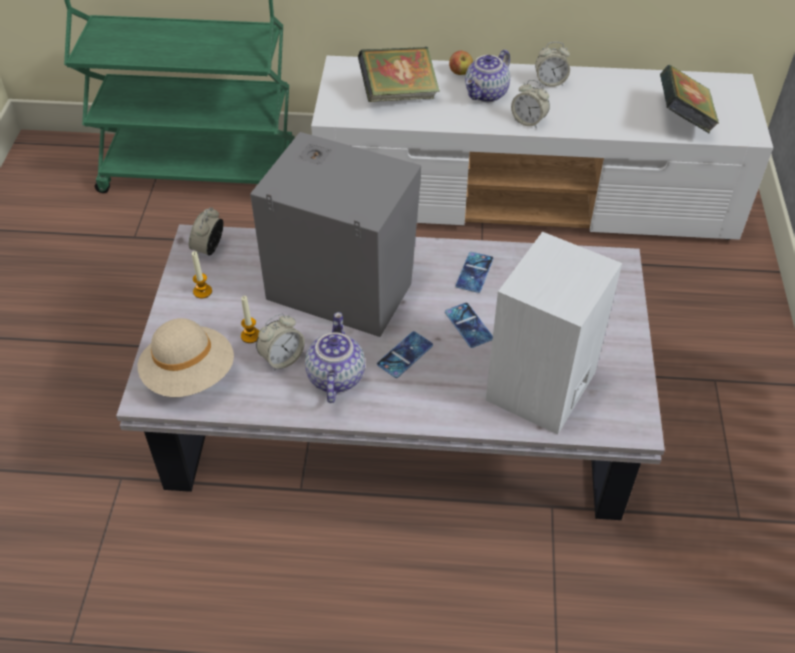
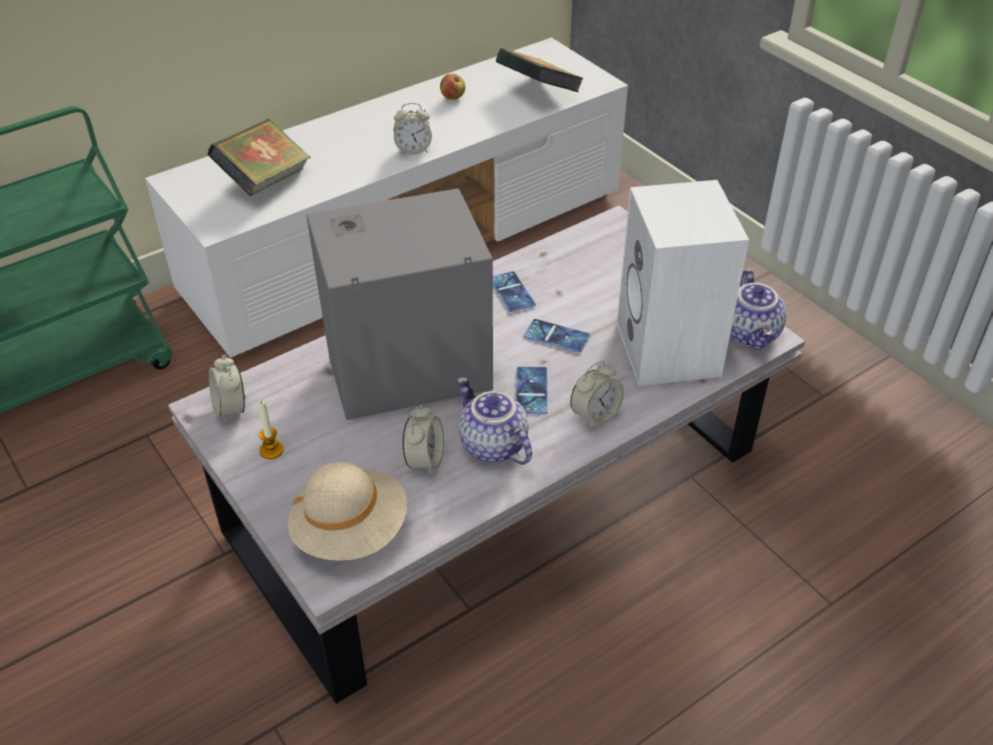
camera: 40 degrees left, 5 degrees down
(250, 336) = (370, 460): candle -> none
(460, 73) = (303, 137): apple -> apple (453, 98)
(487, 94) = (350, 144): teapot -> teapot (751, 334)
(550, 82) = (395, 110): alarm clock -> alarm clock (595, 416)

